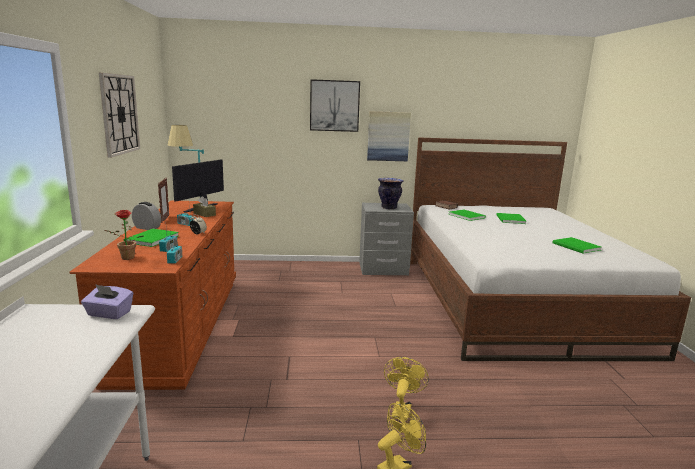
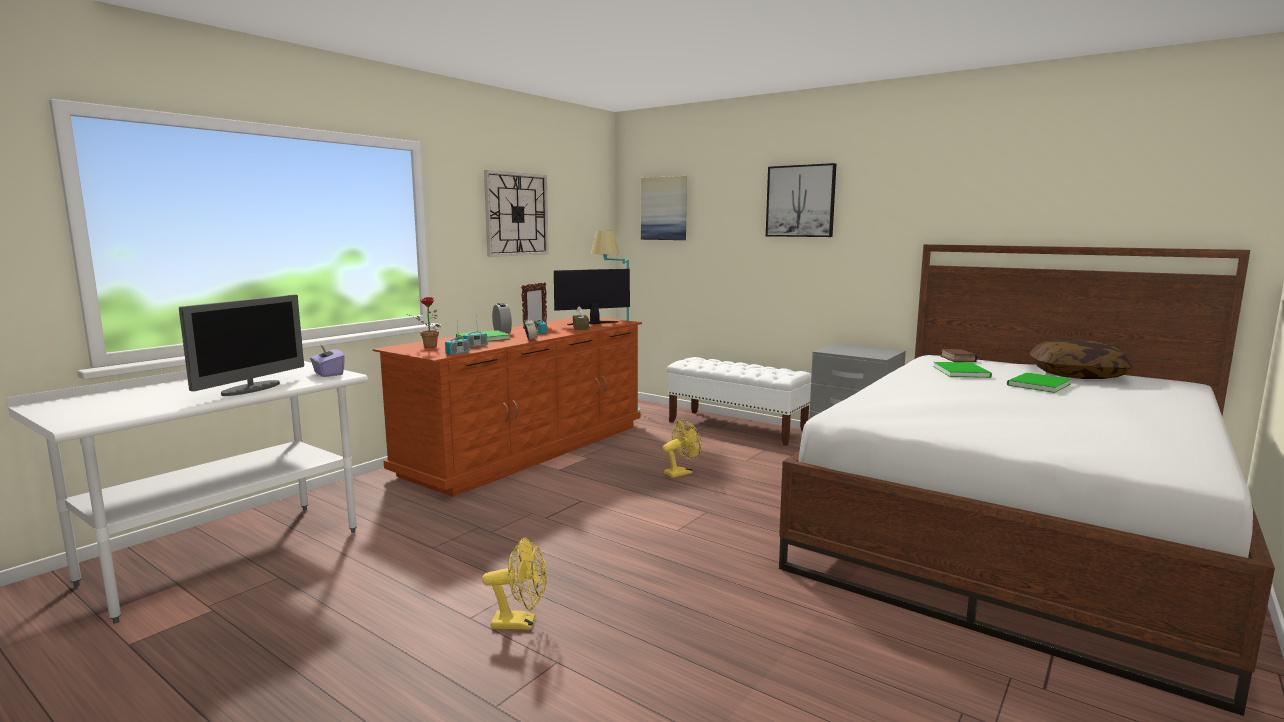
camera: 40 degrees right, 5 degrees down
(75, 357) = (252, 388): none -> monitor
(300, 268) = (736, 427): none -> white bench
(388, 136) = (878, 243): picture -> picture (664, 208)
(389, 207) = (860, 352): vase -> none
(402, 409) = (613, 582): yellow fan -> yellow fan (681, 472)
(508, 210) = (1076, 375): none -> pillow
(576, 247) = (1066, 429): green book -> none

